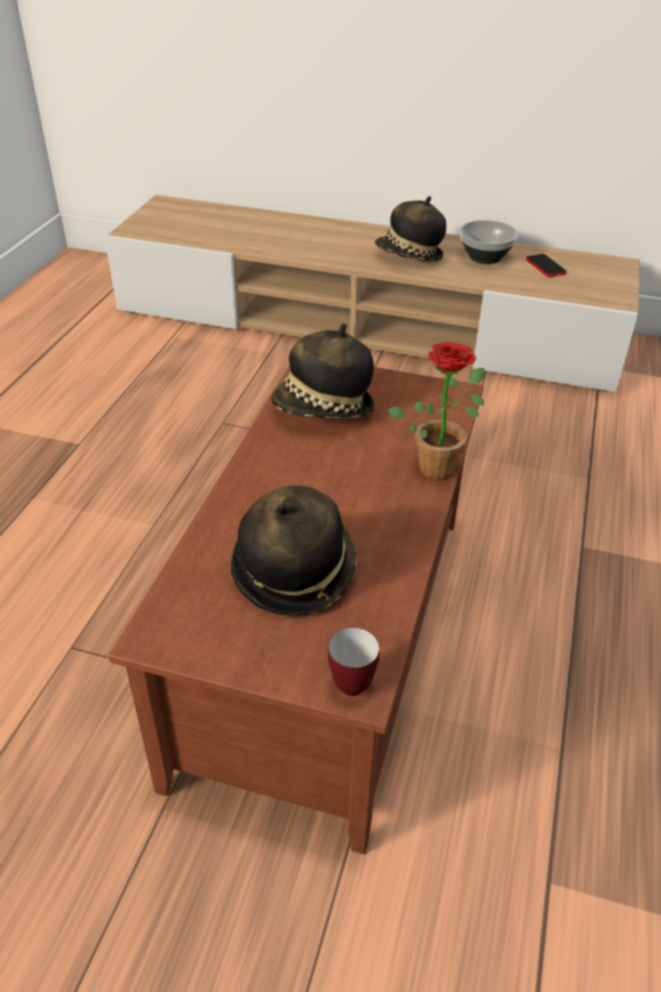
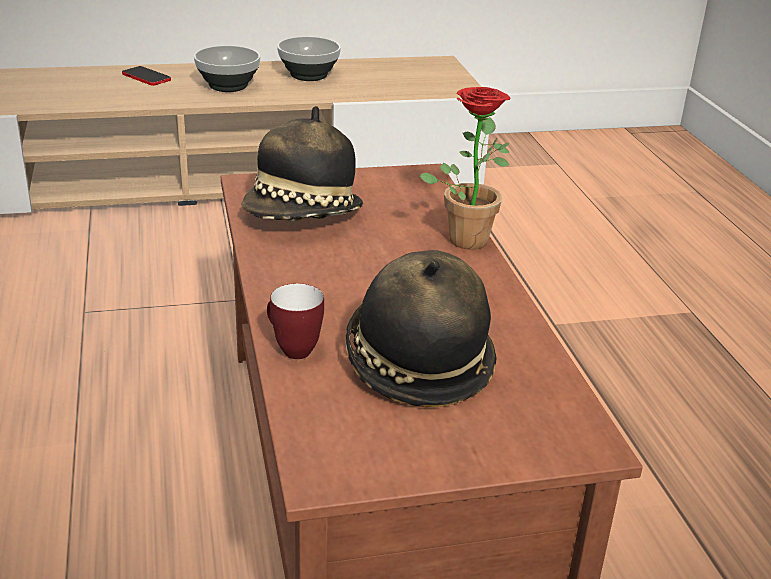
camera: 30 degrees left, 10 degrees down
(348, 680) = (569, 439): mug -> mug (291, 349)
(409, 256) = (229, 86): hat -> bowl
(545, 266) = (374, 74): phone -> phone (146, 77)

